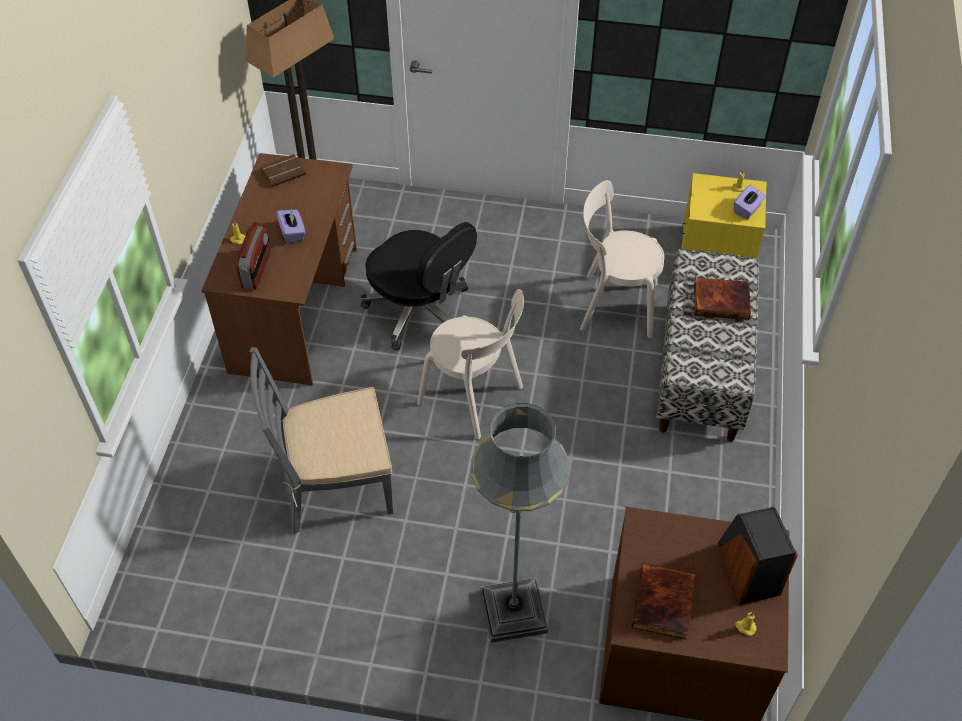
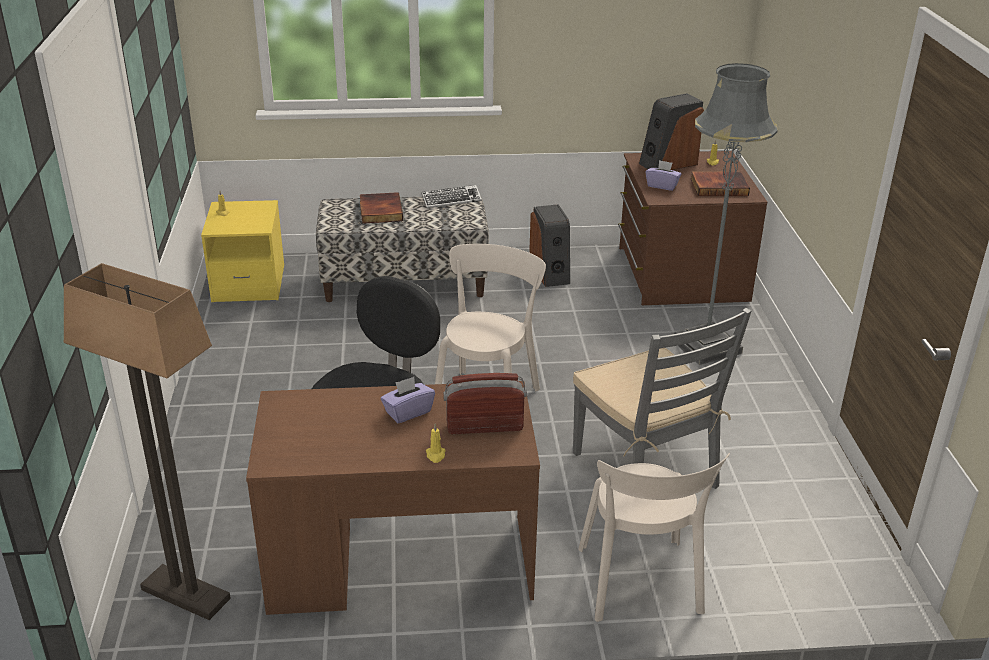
camera: 105 degrees left, 20 degrees down
(283, 172) = (288, 445): brown book -> none
(613, 305) = (334, 332): beige chair -> beige chair (640, 585)
(704, 507) = (550, 273): none -> speaker
(741, 364) = (451, 200): none -> keyboard
(747, 209) = (253, 208): purple tissue box -> purple tissue box (662, 186)

